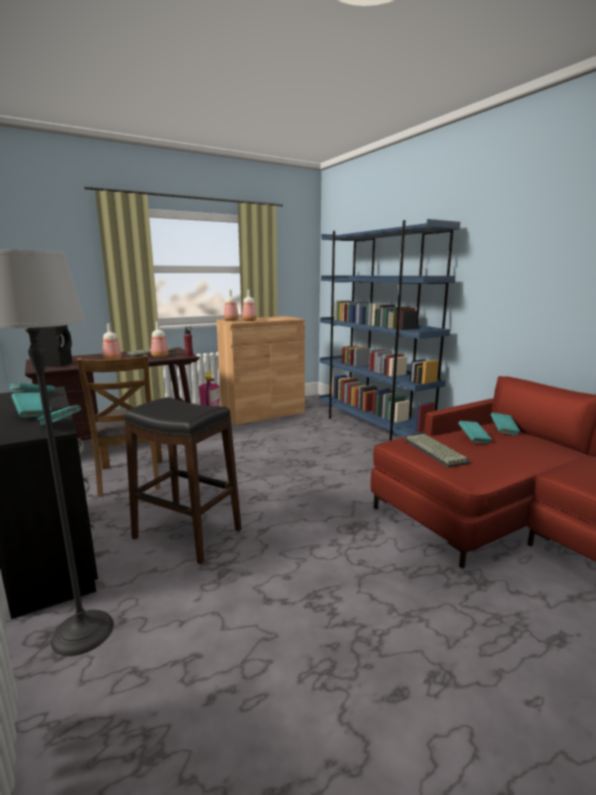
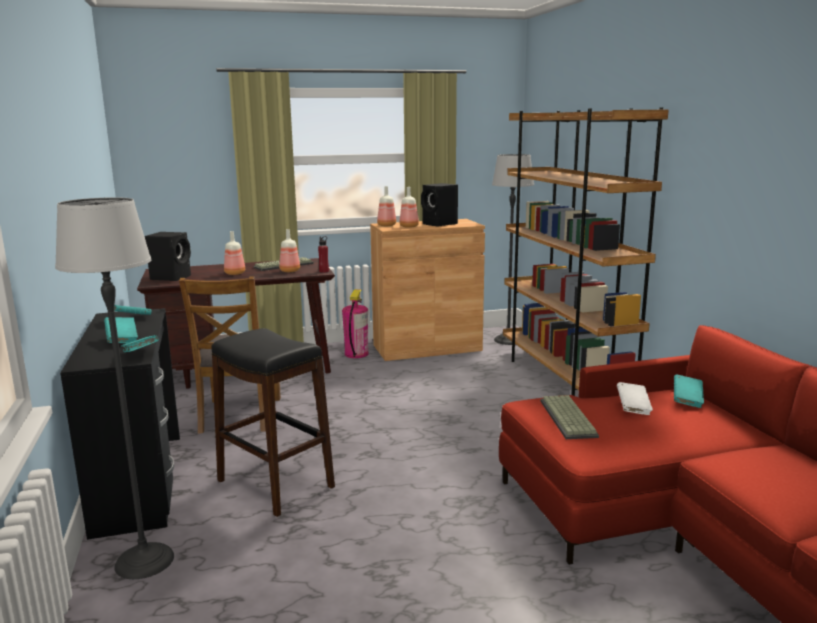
camera: 15 degrees right, 0 degrees up
(271, 319) = (440, 224): none -> black speaker
(318, 404) = (508, 340): none -> floor lamp
(372, 428) = (564, 380): blue bookcase -> brown bookcase
(473, 439) = (633, 408): turquoise book -> white book

